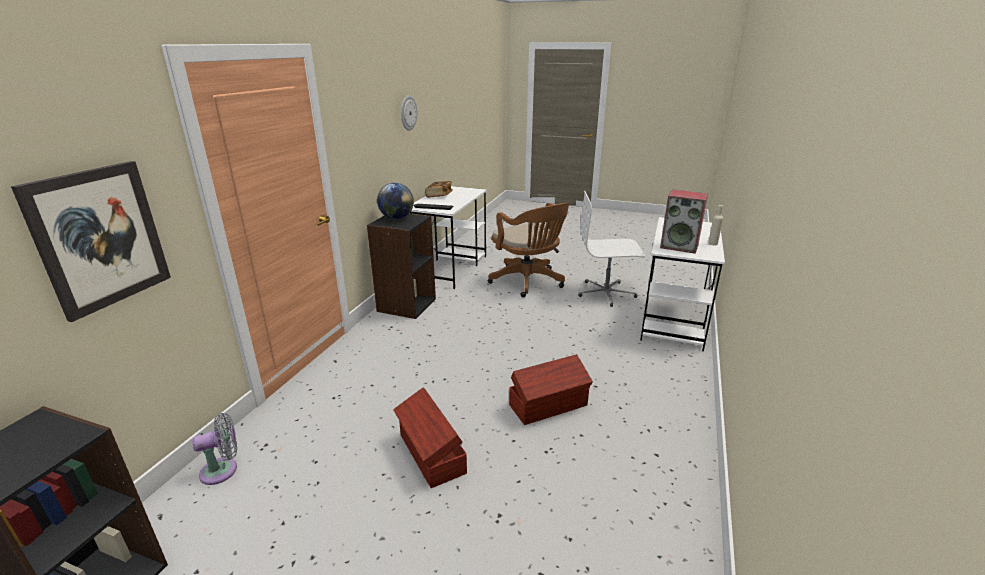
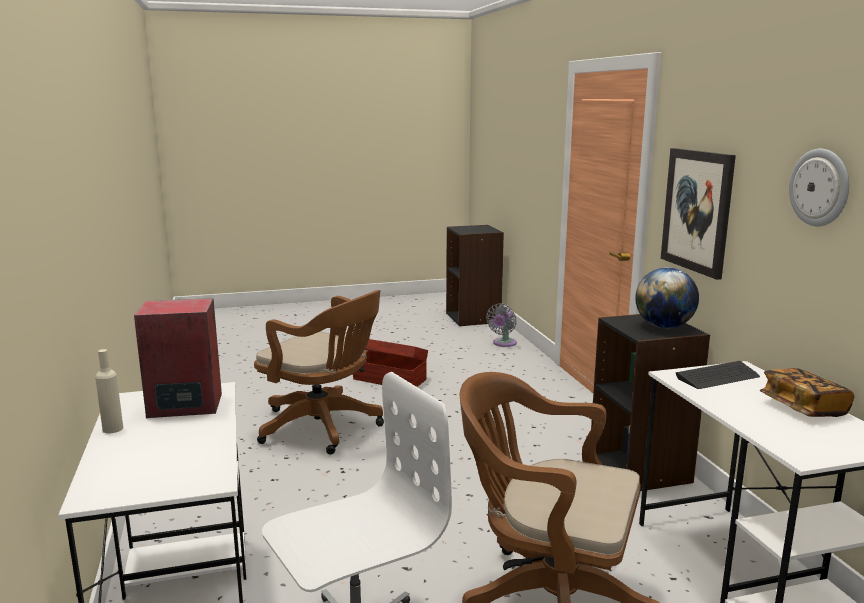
camera: 145 degrees right, 10 degrees down
(100, 238) = (532, 169): picture -> picture (697, 211)
(549, 405) = (324, 428): brown storage box -> brown office chair

